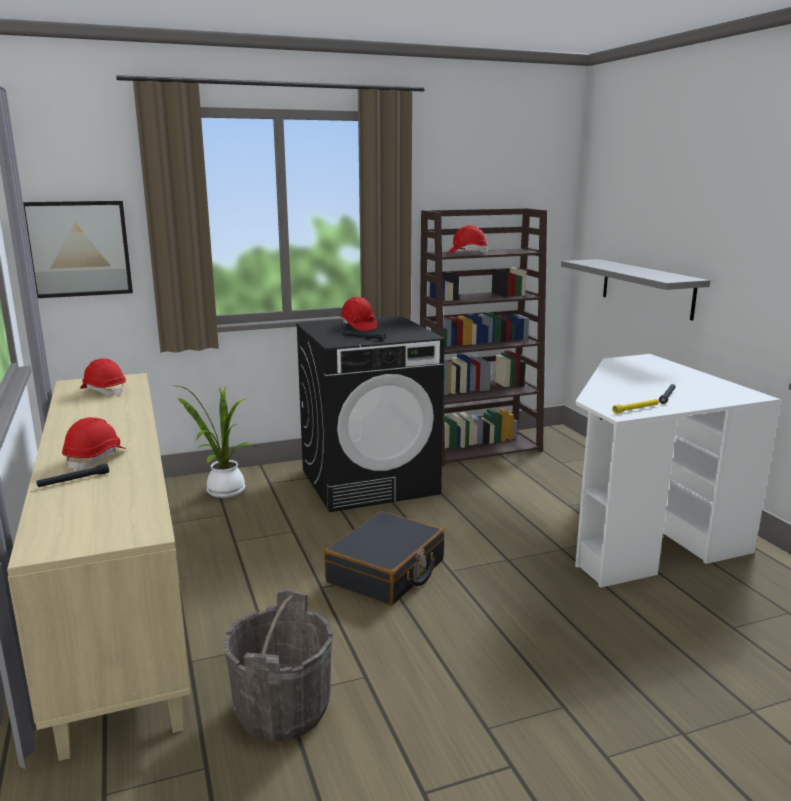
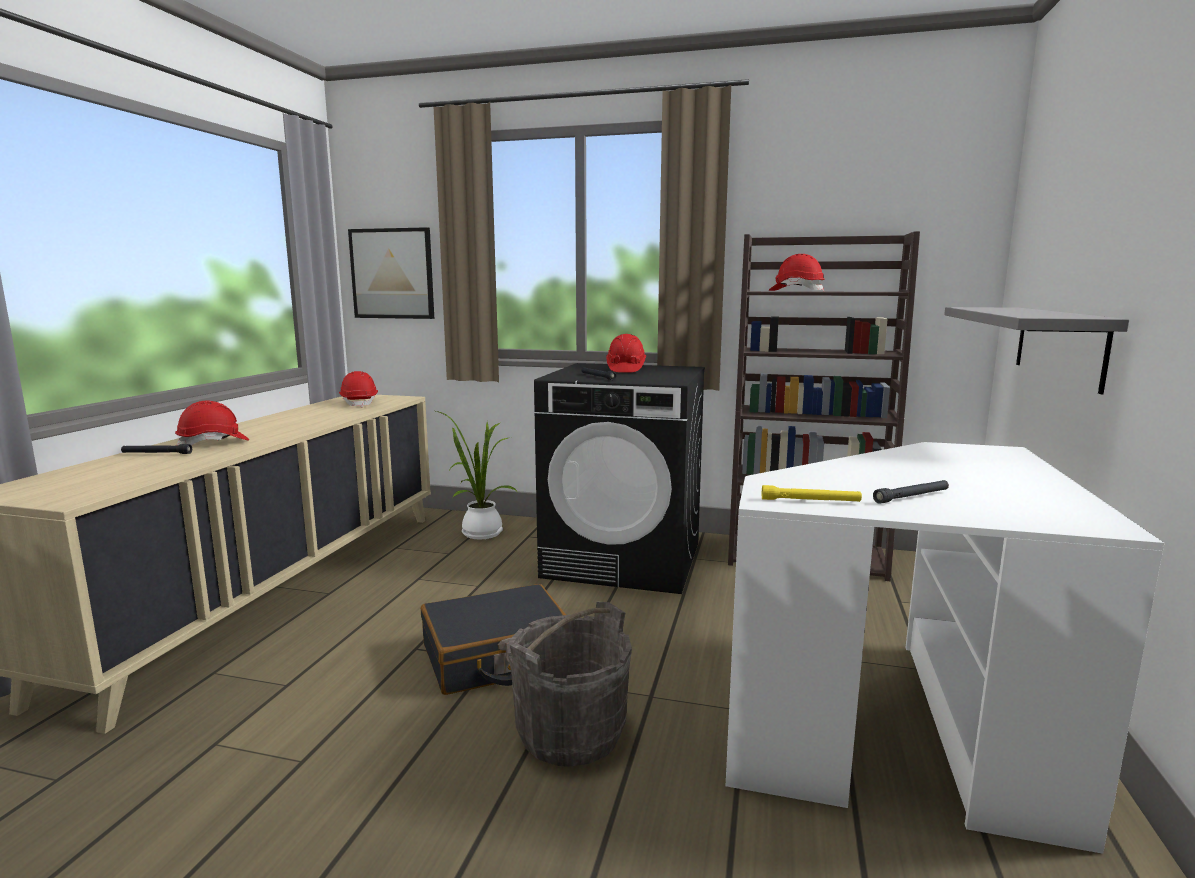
camera: 35 degrees right, 5 degrees down
(283, 709) = (191, 756): grey bucket -> grey bucket (571, 733)

